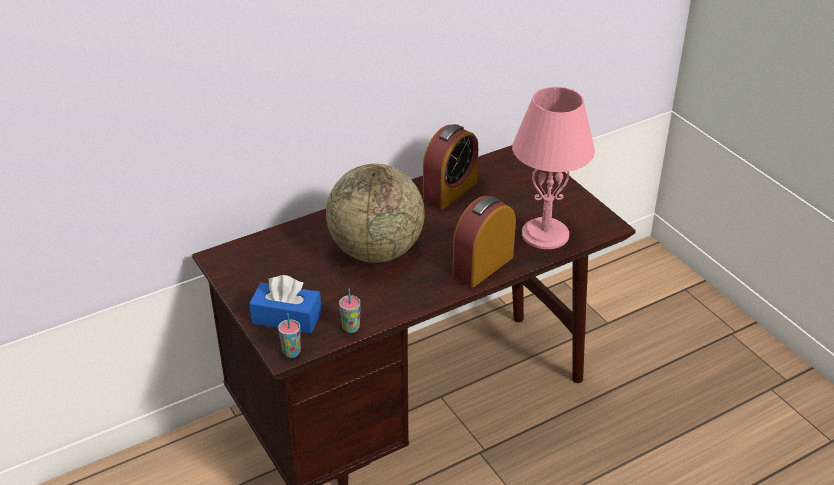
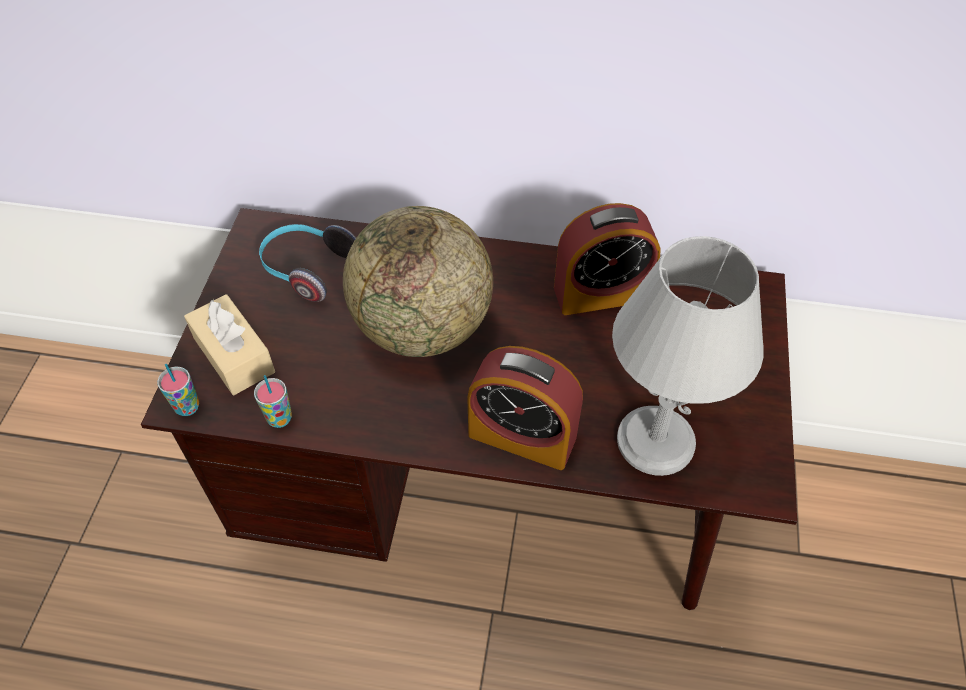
camera: 40 degrees right, 15 degrees up
(275, 260) = (306, 268): none -> headphones
(286, 318) = (234, 355): blue tissue box -> beige tissue box
(483, 266) = (522, 436): alarm clock -> alarm clock turned 150 degrees counterclockwise
(545, 234) = (656, 440): pink table lamp -> grey table lamp

